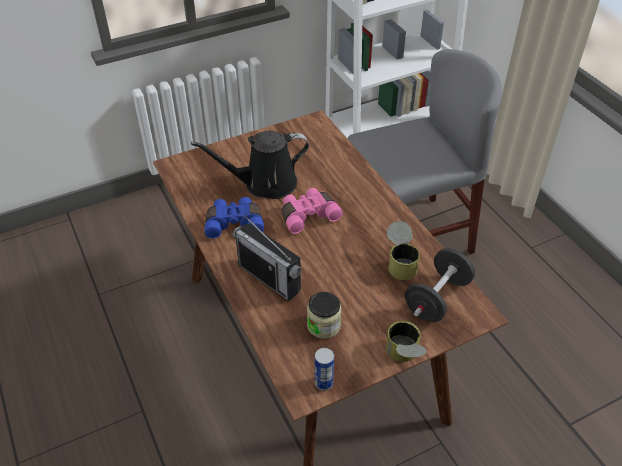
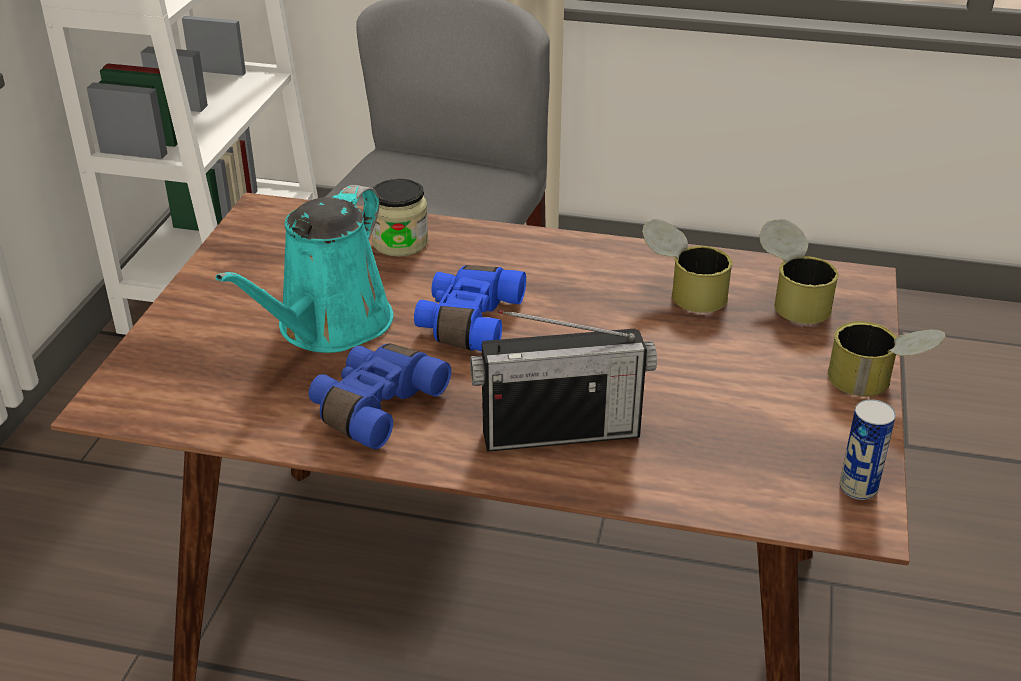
camera: 50 degrees left, 10 degrees down
(265, 184) = (329, 327): black watering can -> turquoise watering can
(308, 215) = (467, 322): pink binoculars -> blue binoculars
(323, 325) = (734, 427): jar -> jar (400, 243)
(437, 298) = (792, 299): black dumbbell -> can

